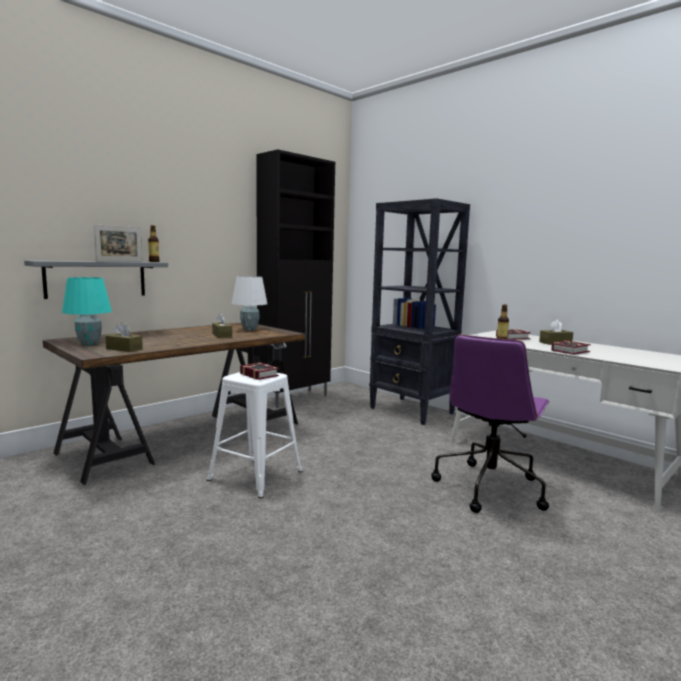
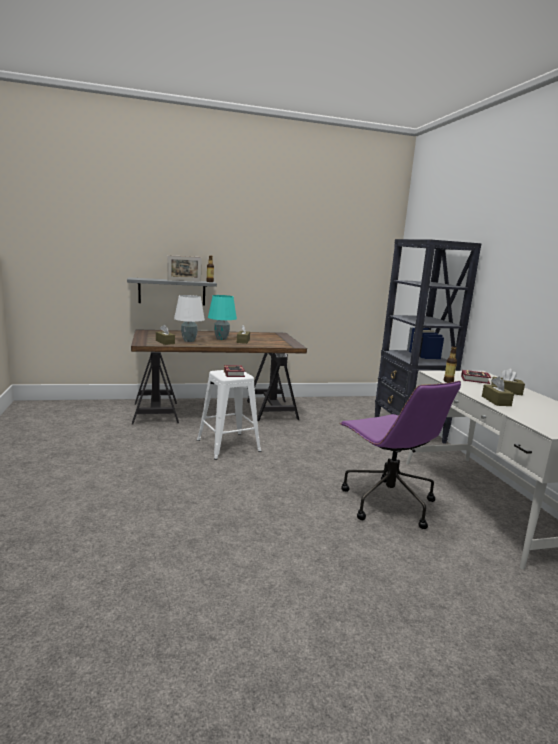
camera: 30 degrees right, 5 degrees up
(88, 344) = (153, 336): turquoise table lamp -> turquoise table lamp (221, 339)
(249, 329) = (272, 339): white table lamp -> white table lamp (188, 341)
(295, 398) = (322, 401): black cabinet -> none
(489, 487) = (386, 502): purple office chair -> purple office chair turned 90 degrees counterclockwise
(572, 351) = (496, 401): book -> brown tissue box

